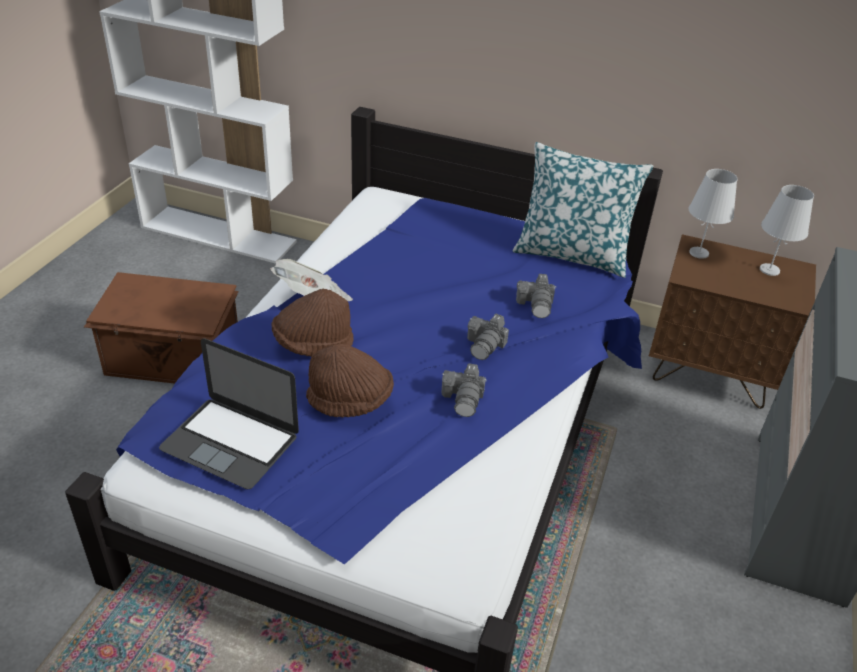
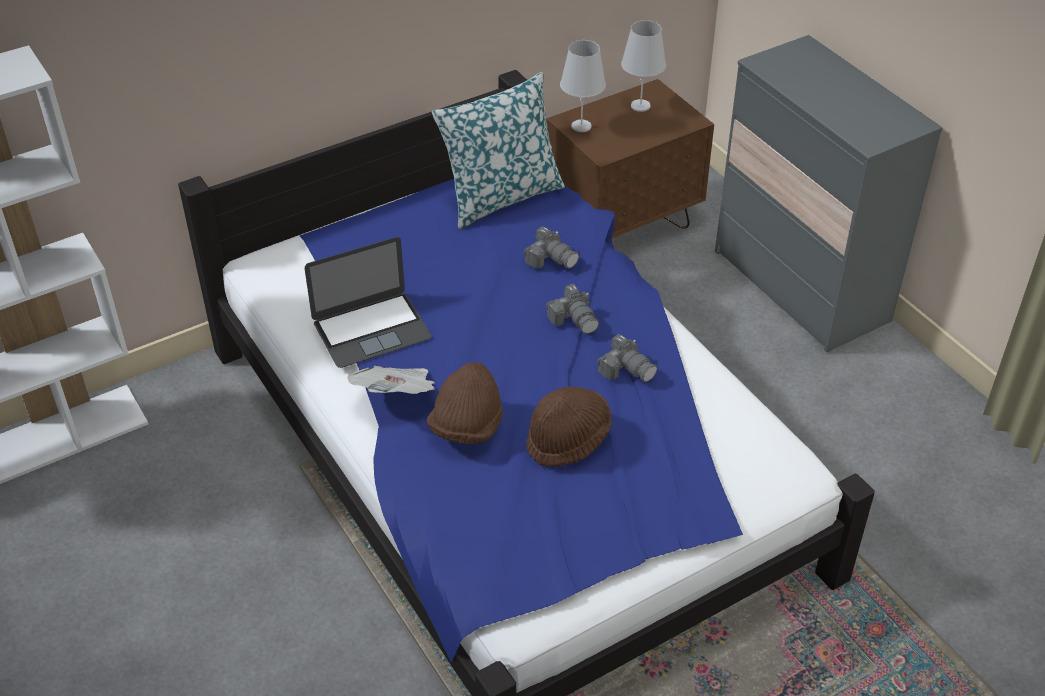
camera: 50 degrees left, 5 degrees up
(174, 360) = (224, 587): brown storage box -> none
(230, 442) = (550, 542): laptop -> laptop (371, 329)

